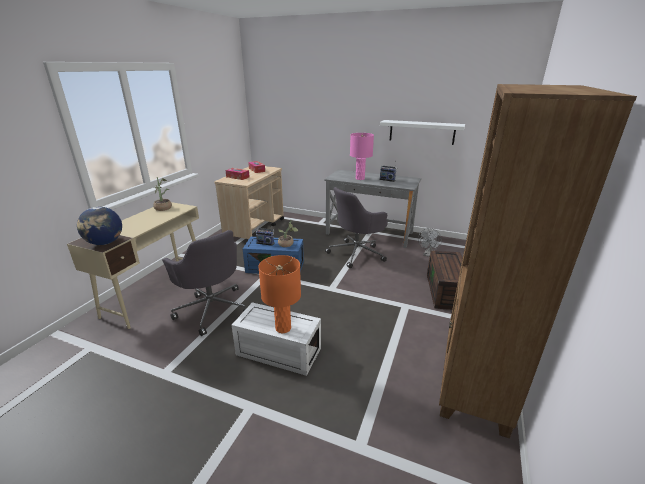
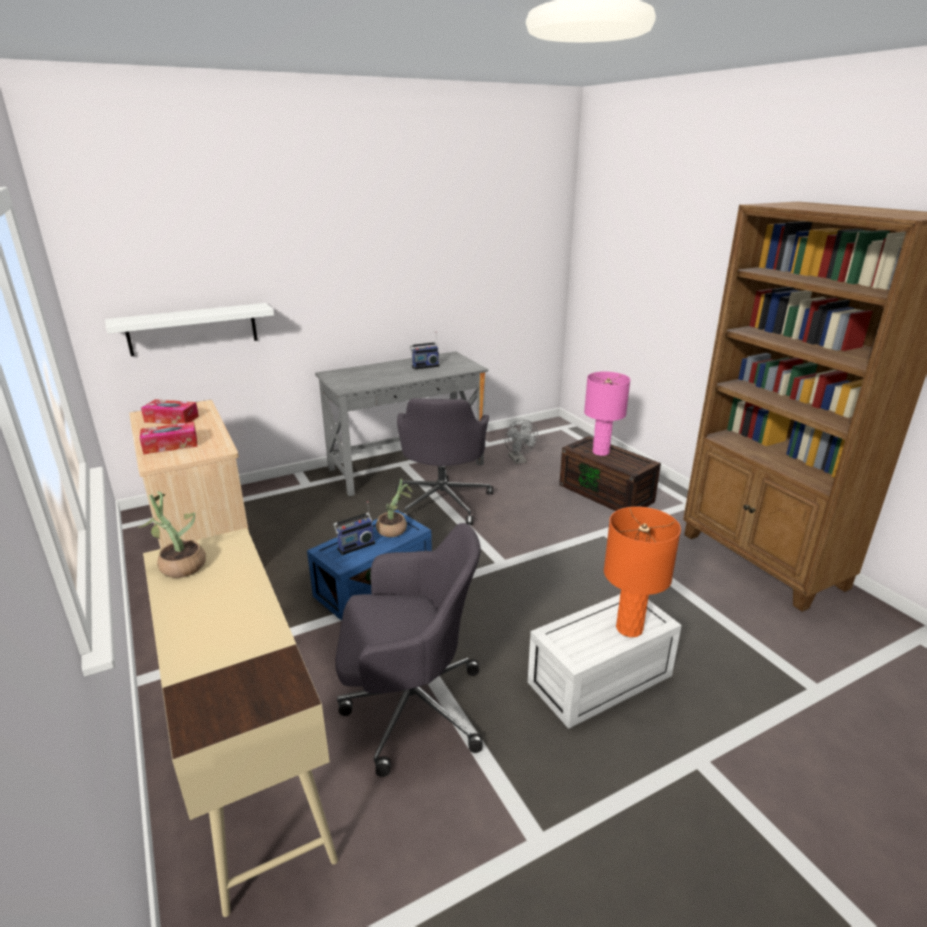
camera: 50 degrees left, 0 degrees up
(105, 243) = (269, 690): globe -> none
(360, 178) = (386, 376): pink table lamp -> pink table lamp (600, 452)
(421, 132) = (445, 278): white shelf -> white shelf (193, 329)

